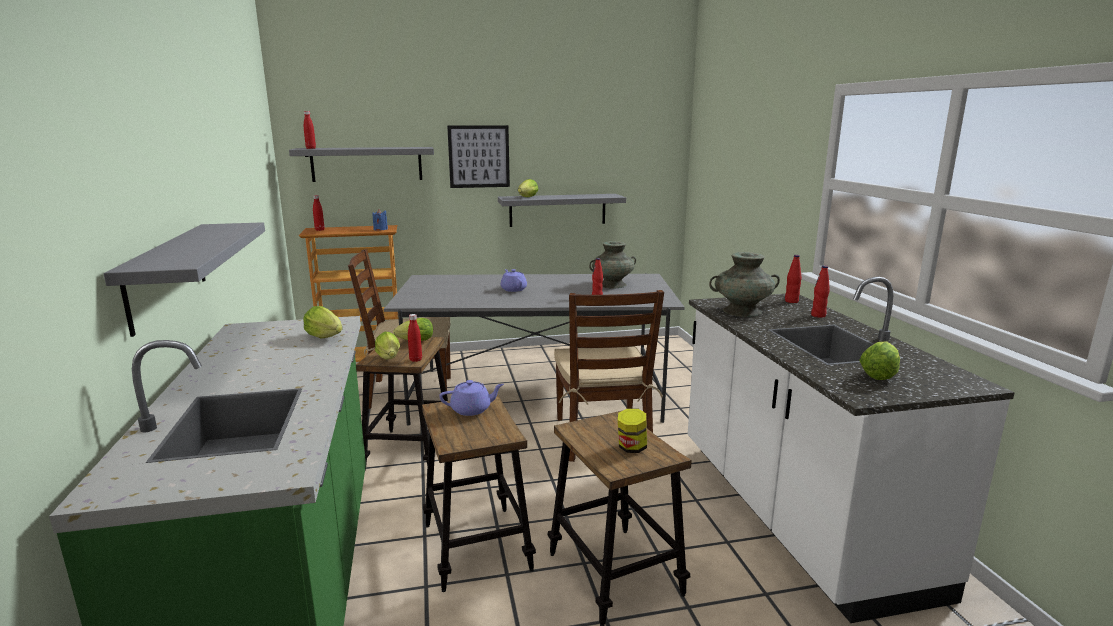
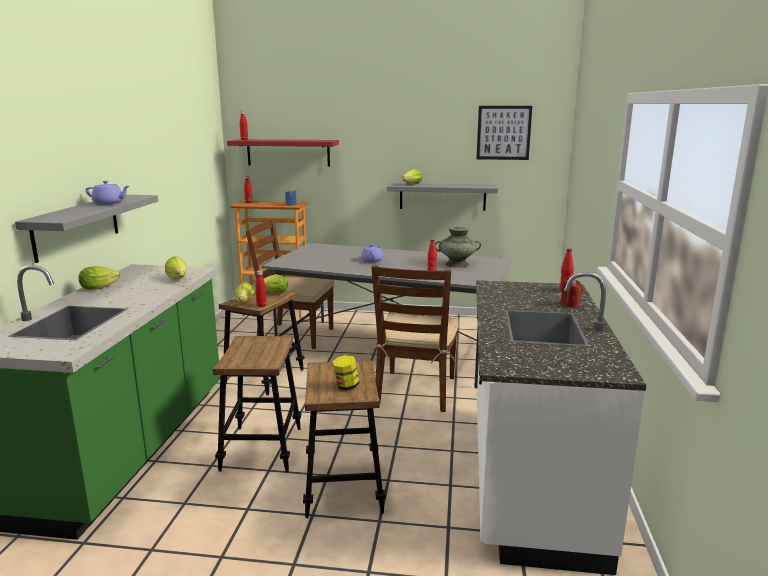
camera: 20 degrees right, 0 degrees up
(367, 164) = (288, 152): grey shelf -> red shelf
(472, 409) = (263, 344): purple teapot -> purple teapot (109, 203)
(479, 156) = (376, 148): picture -> picture (503, 132)
(741, 311) = (506, 294): turquoise vase -> none
(818, 315) = (570, 304): red bottle -> red candle
(879, 374) = (543, 354): lettuce -> lettuce (101, 288)

